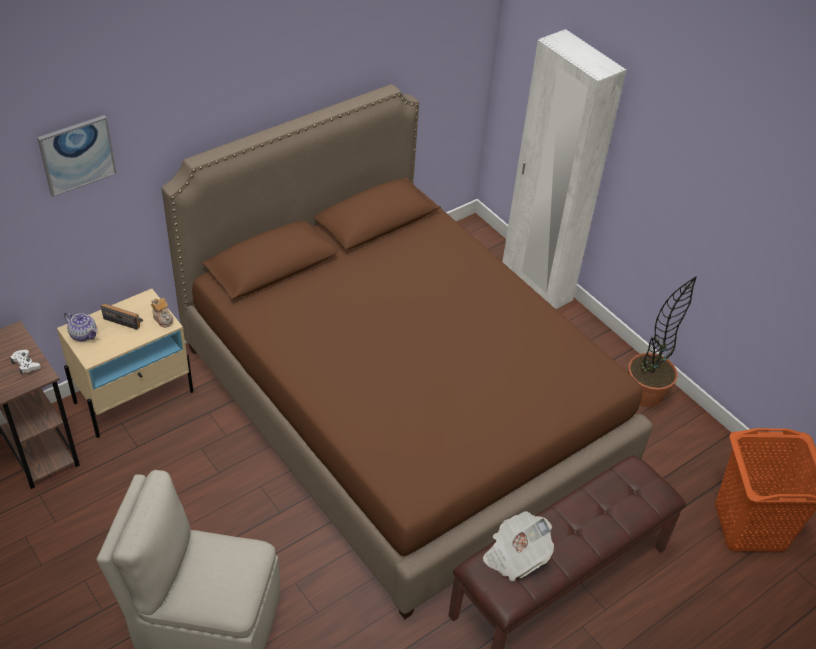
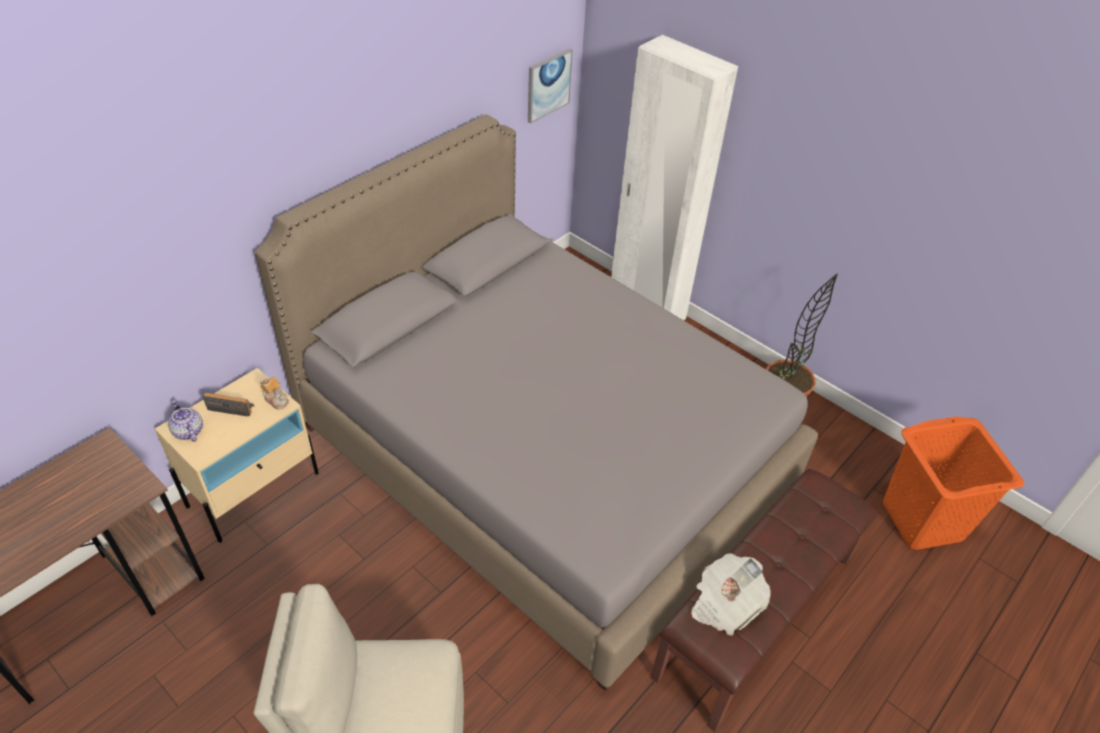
camera: 10 degrees left, 0 degrees up
(26, 364) = (124, 478): white game controller -> none
(77, 154) = (149, 223): picture -> picture (548, 85)
(84, 334) = (188, 431): teapot -> teapot turned 150 degrees counterclockwise
(400, 409) = (543, 456): brown bed -> grey bed

